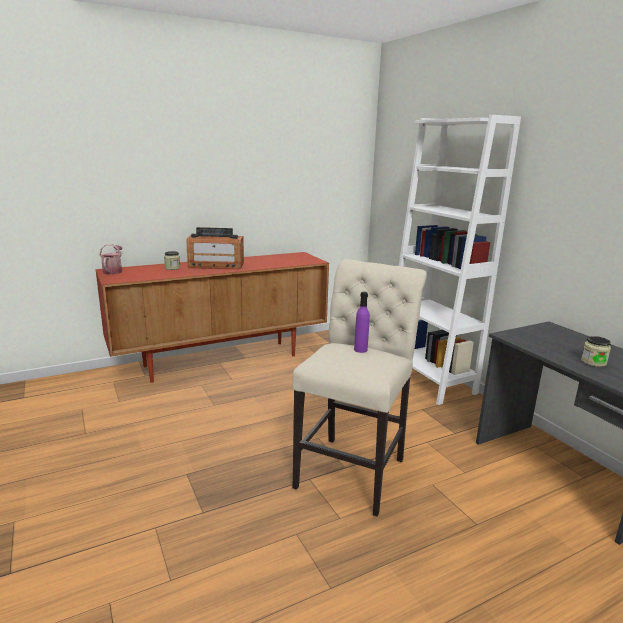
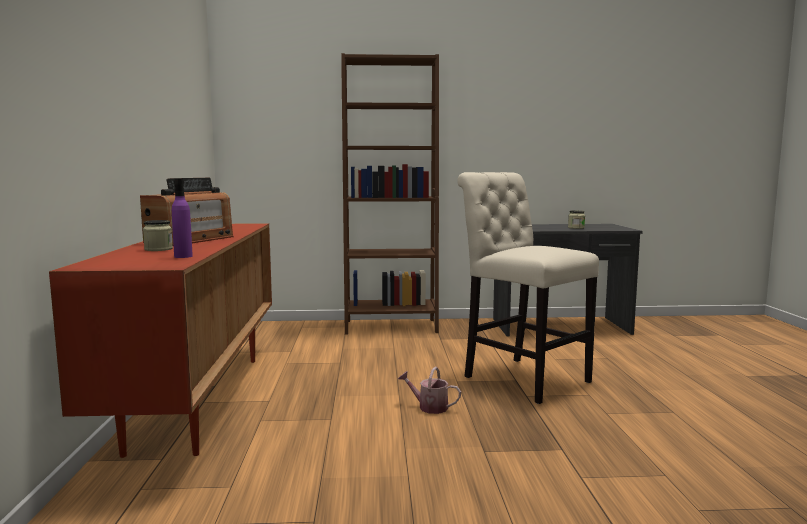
camera: 65 degrees left, 10 degrees down
(113, 271) = (99, 265): watering can -> watering can (429, 407)
(360, 350) = (531, 245): purple bottle -> purple bottle (183, 256)
(428, 380) = (391, 326): white bookcase -> brown bookcase

